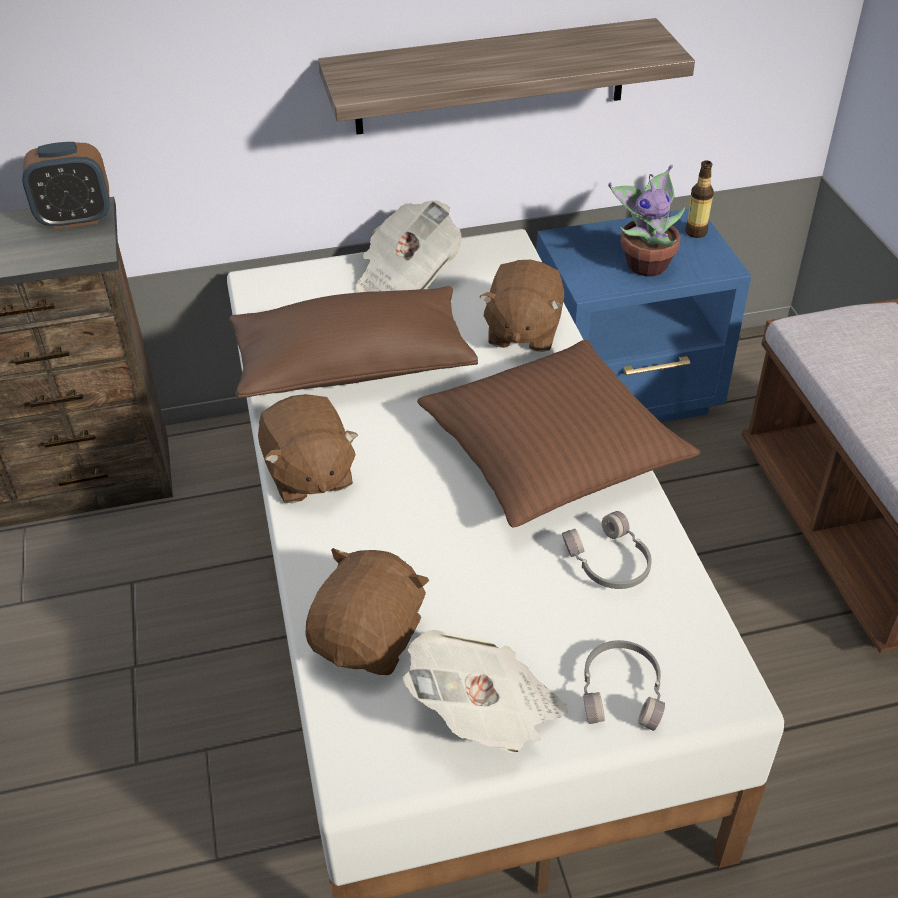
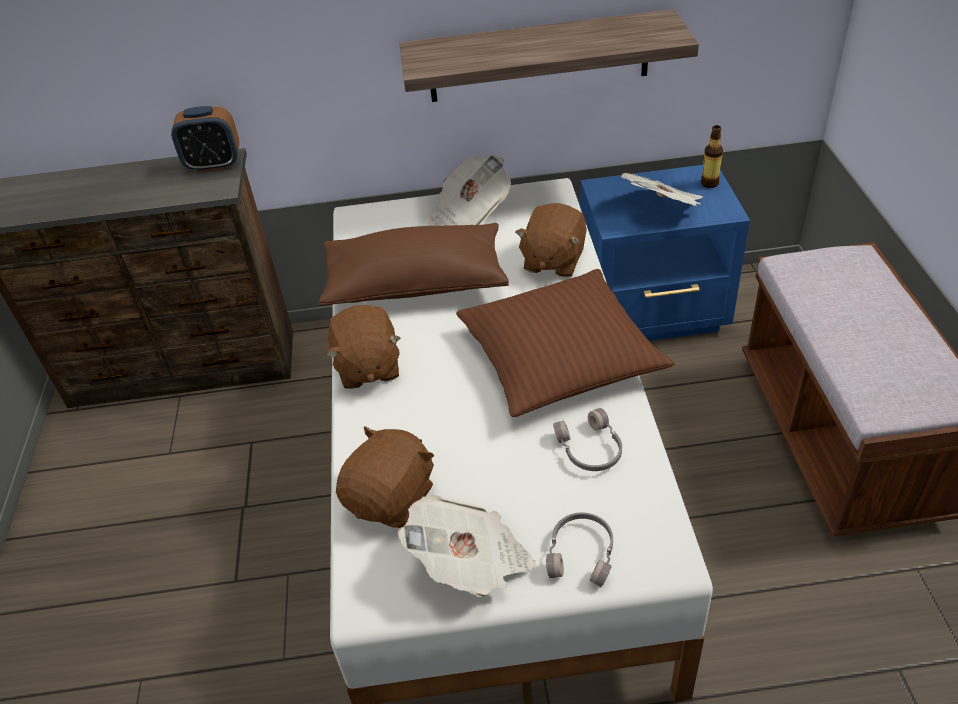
camera: 10 degrees right, 0 degrees up
(645, 263) = (663, 208): potted plant -> newspaper

